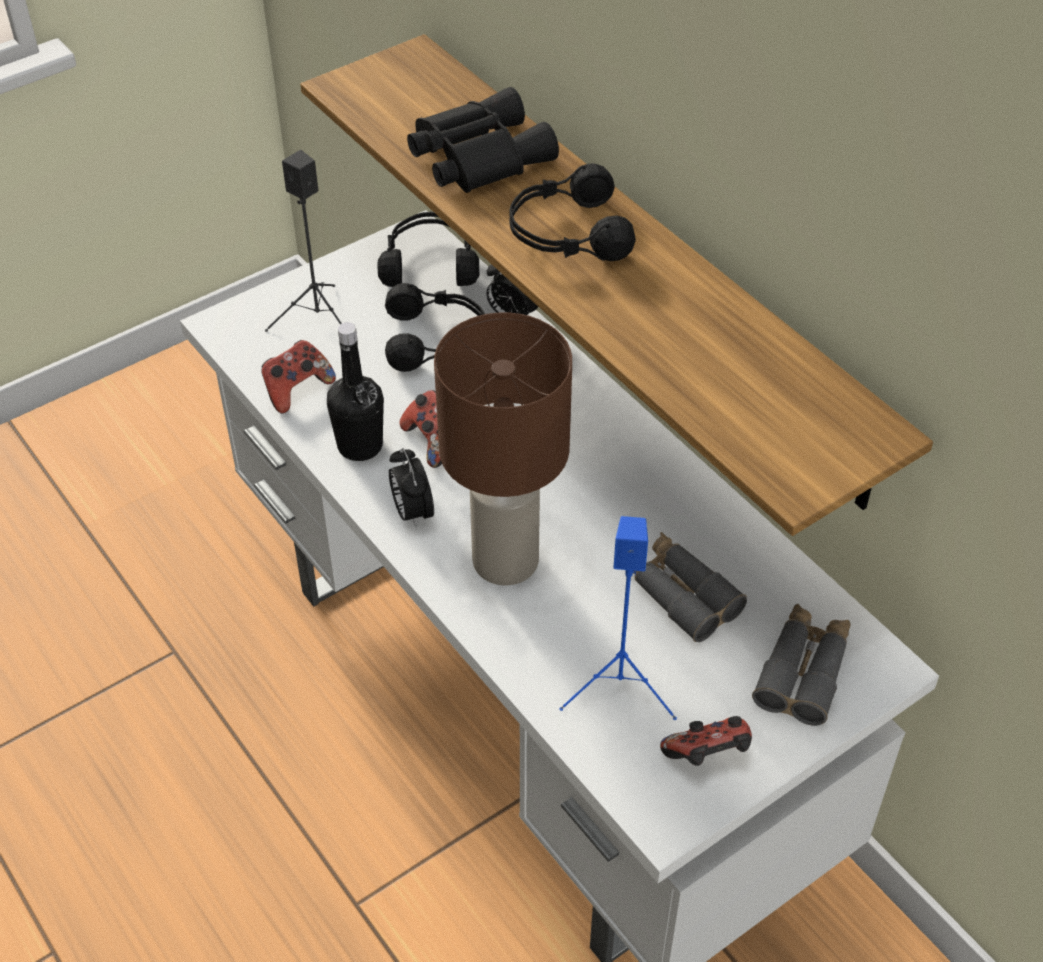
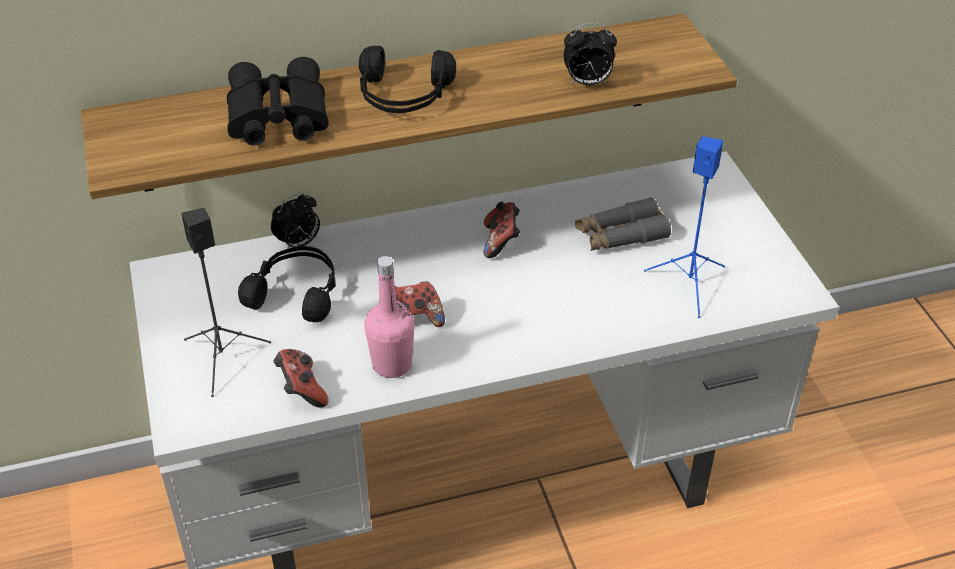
camera: 70 degrees left, 5 degrees down
(360, 446) = (392, 364): black bottle -> pink bottle
(412, 512) = (480, 350): alarm clock -> alarm clock (587, 83)
(430, 262) = (200, 274): black headphones -> none
(503, 561) = (553, 312): brown table lamp -> none
(708, 756) = (758, 260): game controller -> game controller (501, 241)
(803, 671) = (705, 201): grey binoculars -> none

